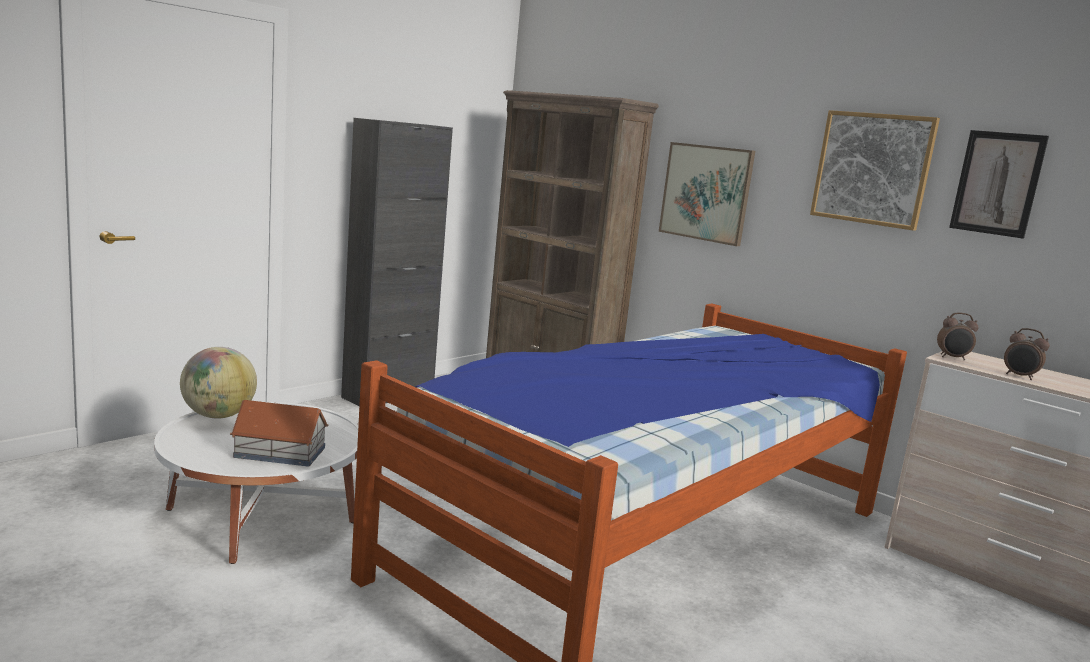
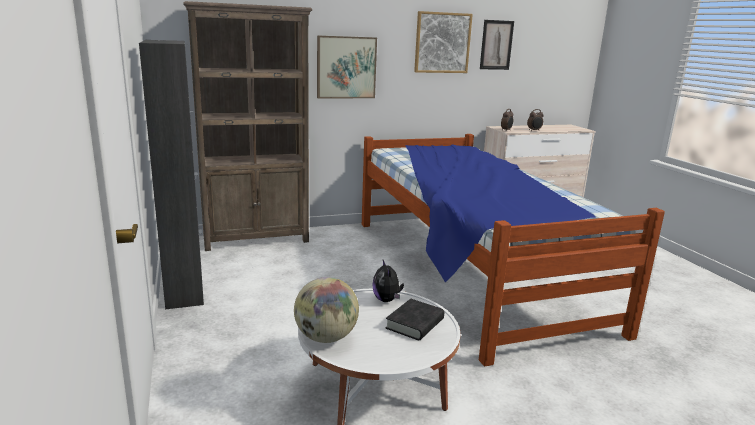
camera: 60 degrees left, 5 degrees up
(281, 452) = (415, 324): toy house -> black book
(333, 434) = (387, 300): none -> plush toy

